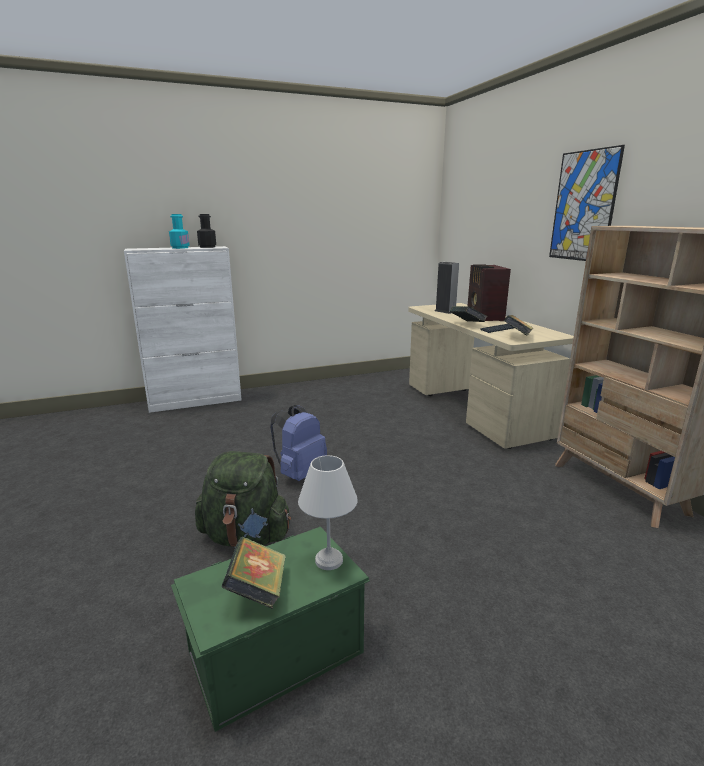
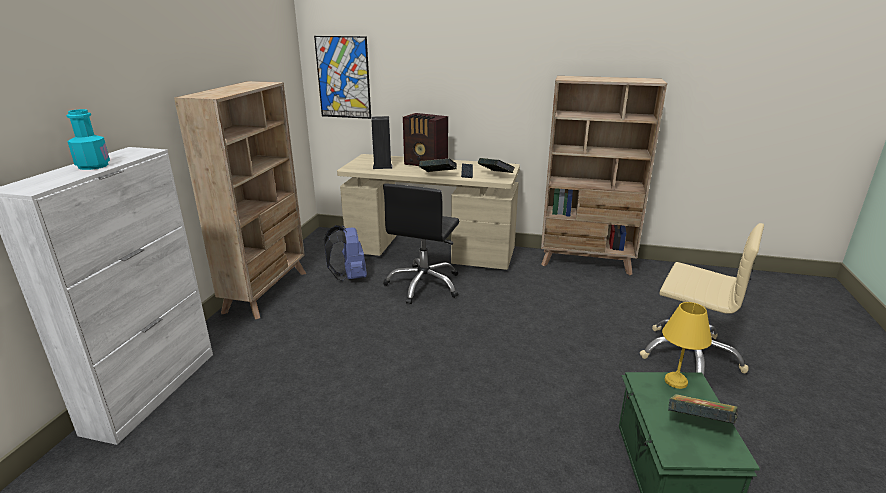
camera: 55 degrees left, 5 degrees up
(207, 247) = (125, 154): black bottle -> none
(246, 537) = (515, 442): green backpack -> none
(300, 473) = (437, 374): blue backpack -> blue backpack (350, 277)
(323, 385) = (267, 291): none -> beige bookcase
(328, 559) = (674, 381): white table lamp -> yellow table lamp
(416, 426) = (424, 285): none -> black office chair
(533, 625) = (690, 355): none -> beige office chair
(583, 206) = (507, 59): picture -> picture (343, 77)

